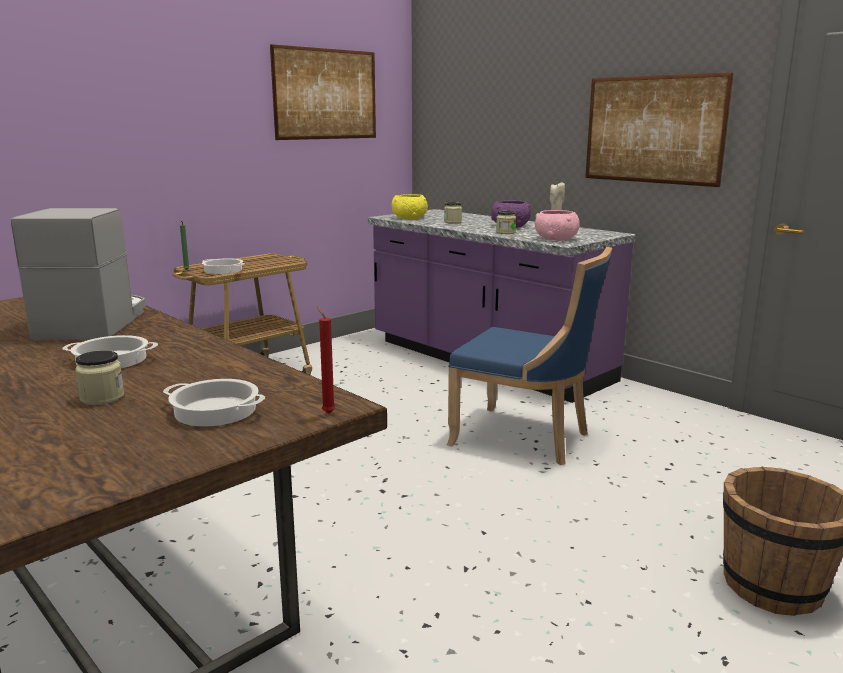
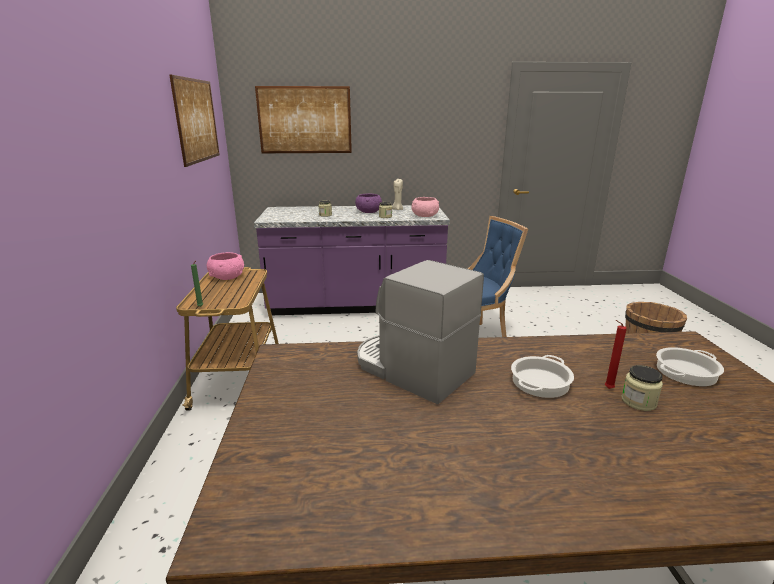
camera: 50 degrees left, 5 degrees up
(222, 270) = (233, 296): cooking pot -> none
(267, 259) = (227, 277): none -> pink bowl
(327, 413) = (701, 345): red candle -> red candle (607, 388)
(409, 218) = (287, 217): yellow bowl -> none
(653, 130) = (441, 142): picture -> picture (304, 120)

